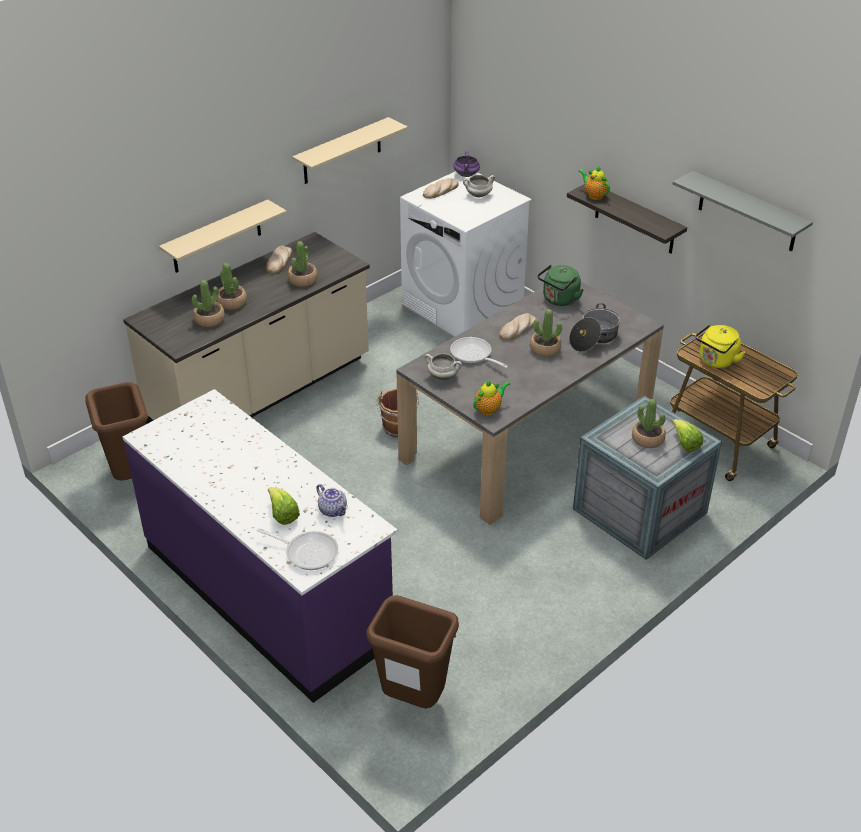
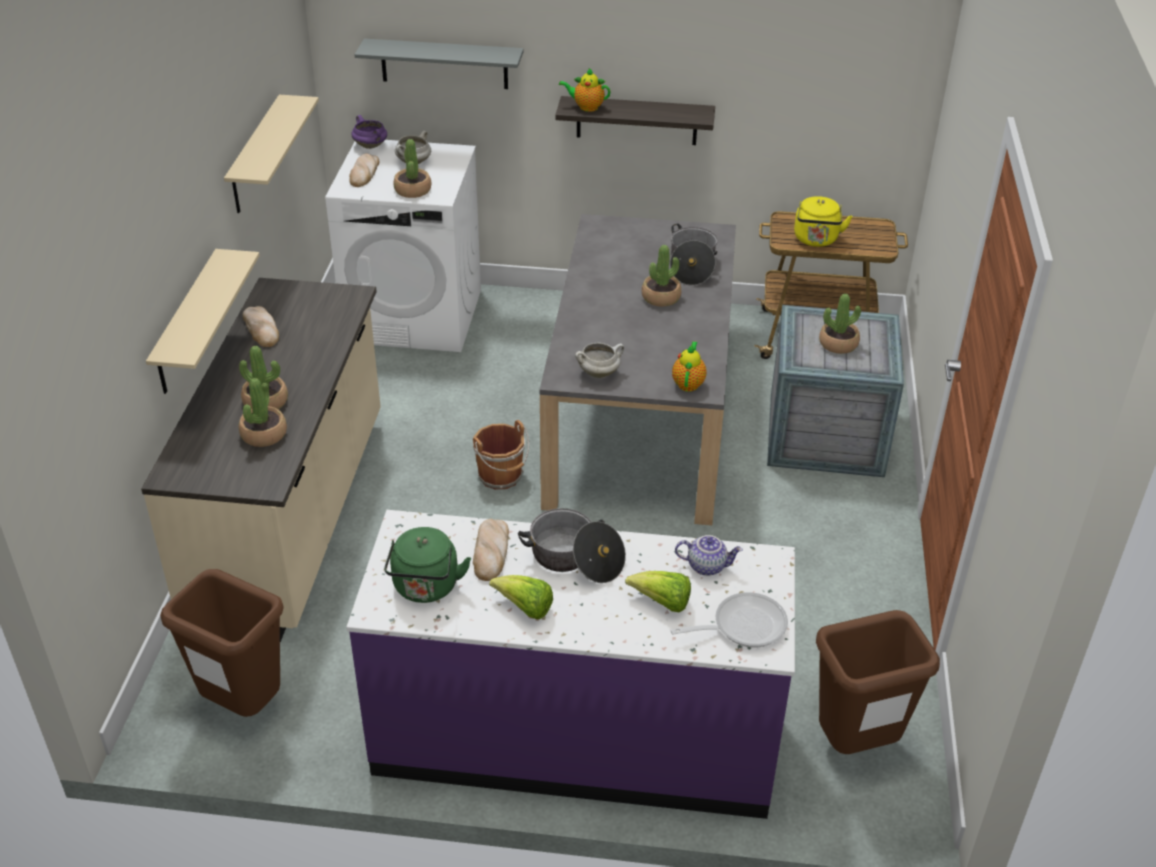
camera: 40 degrees left, 0 degrees up
(270, 466) = (574, 559): none -> cooking pot
(302, 280) = (320, 337): potted plant -> potted plant (412, 190)
(473, 355) = (600, 336): frying pan -> none
(517, 329) = (608, 290): bread -> bread (491, 552)
(559, 300) = (609, 242): green kettle -> green kettle (426, 588)
(685, 444) = (874, 332): lettuce -> lettuce (525, 608)
(747, 212) = (797, 61): grey shelf -> grey shelf (444, 64)

